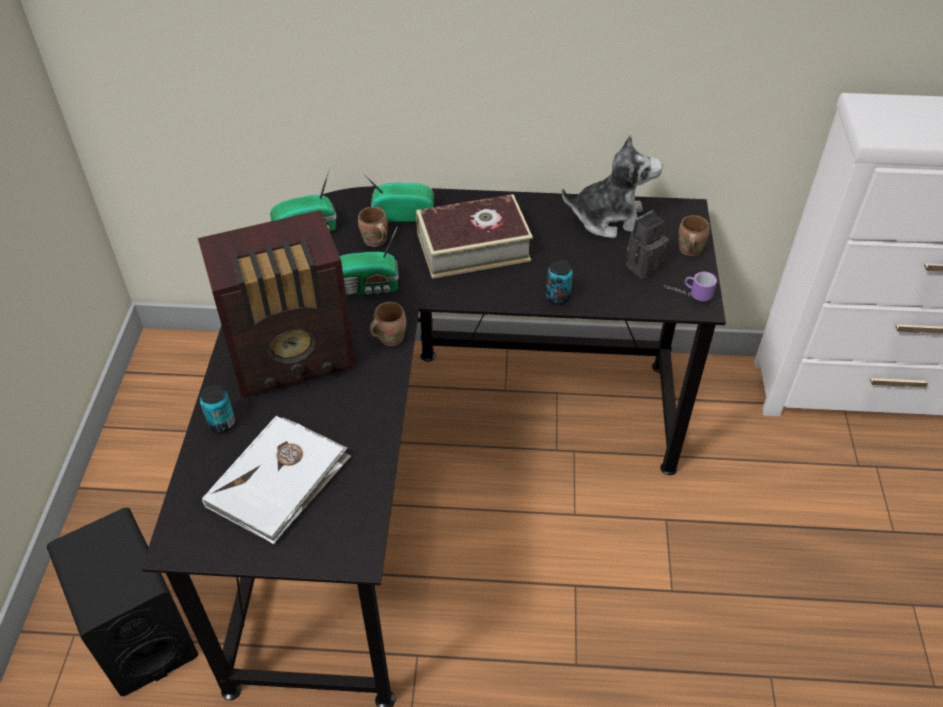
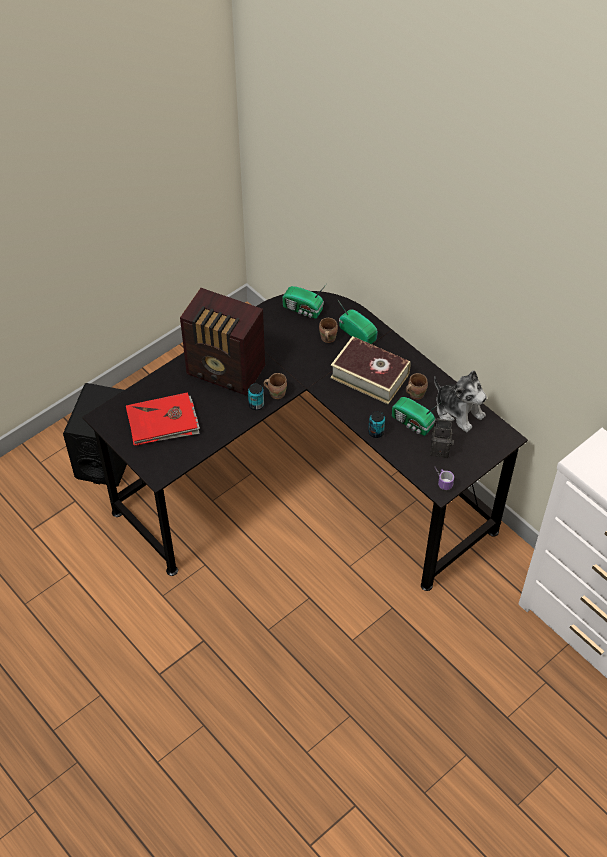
camera: 45 degrees right, 5 degrees up
(221, 423) = (167, 379): can -> can (256, 405)
(279, 481) = (163, 422): white book -> red book
(367, 287) = (296, 360): radio -> radio (412, 423)
(688, 250) = (475, 458): brown mug -> brown mug (415, 393)

